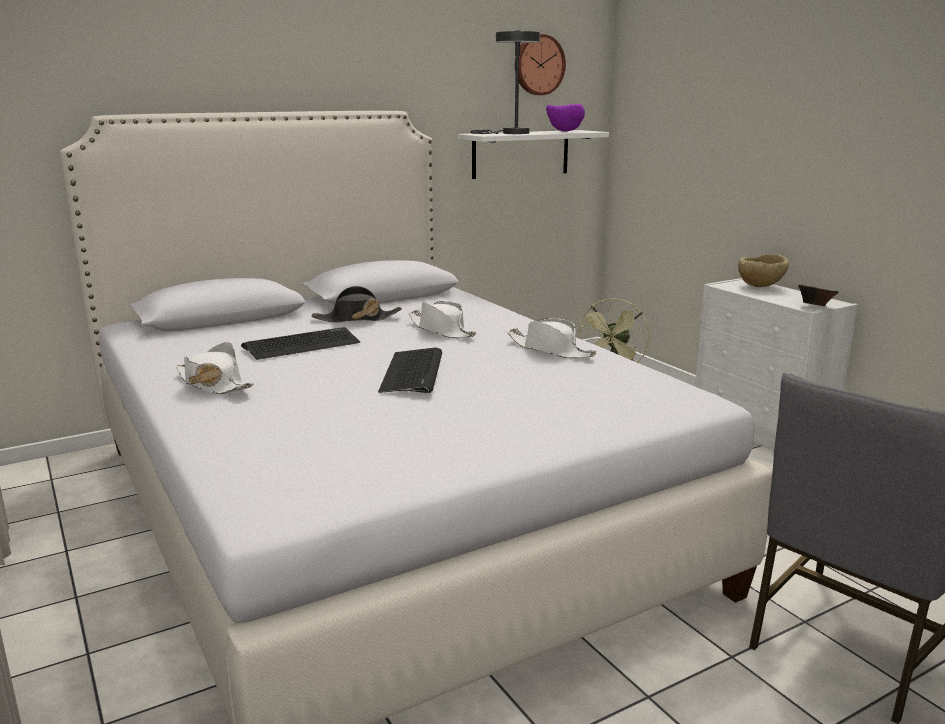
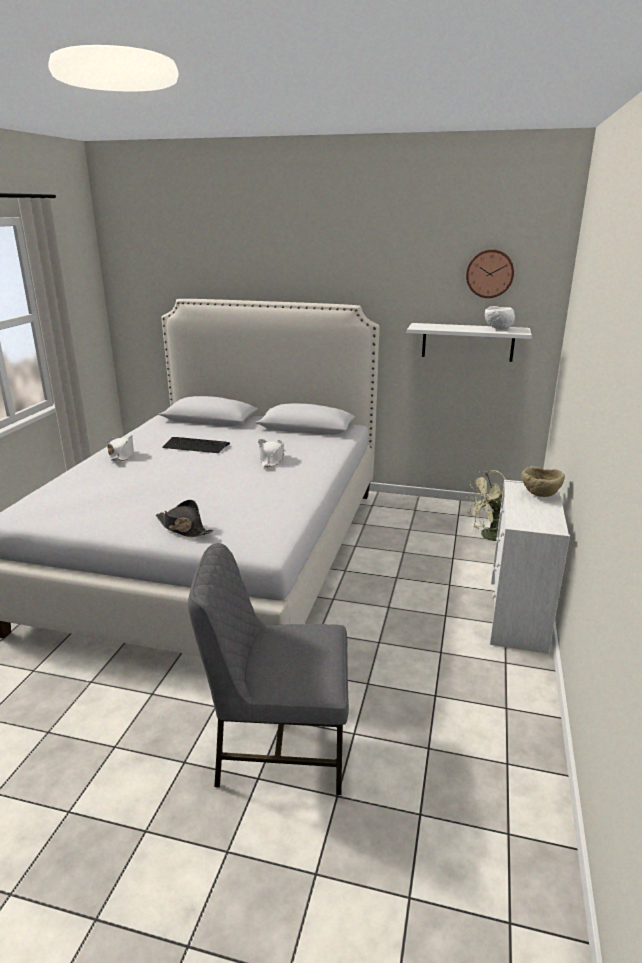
camera: 45 degrees right, 5 degrees up
(356, 319) = (255, 438): black hat -> black hat (183, 528)
(413, 372) = (193, 478): keyboard -> none
(511, 133) = (444, 327): grey table lamp -> none
(551, 350) = (285, 490): white hat -> none
(564, 131) = (498, 329): purple bowl -> white bowl
(814, 306) = (525, 524): brown bowl -> none

